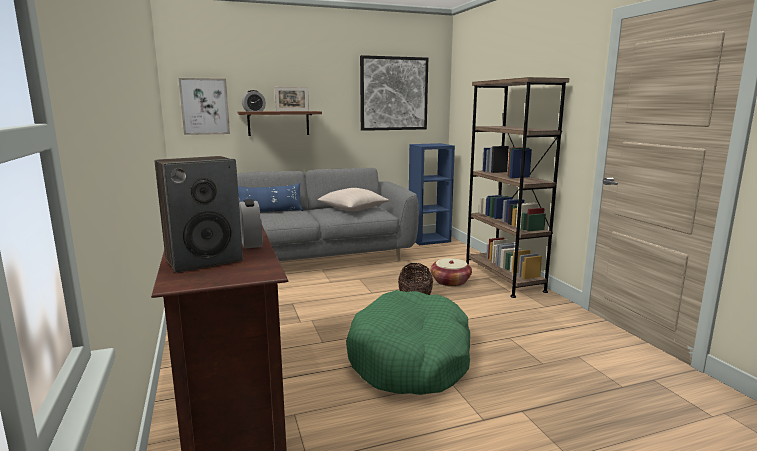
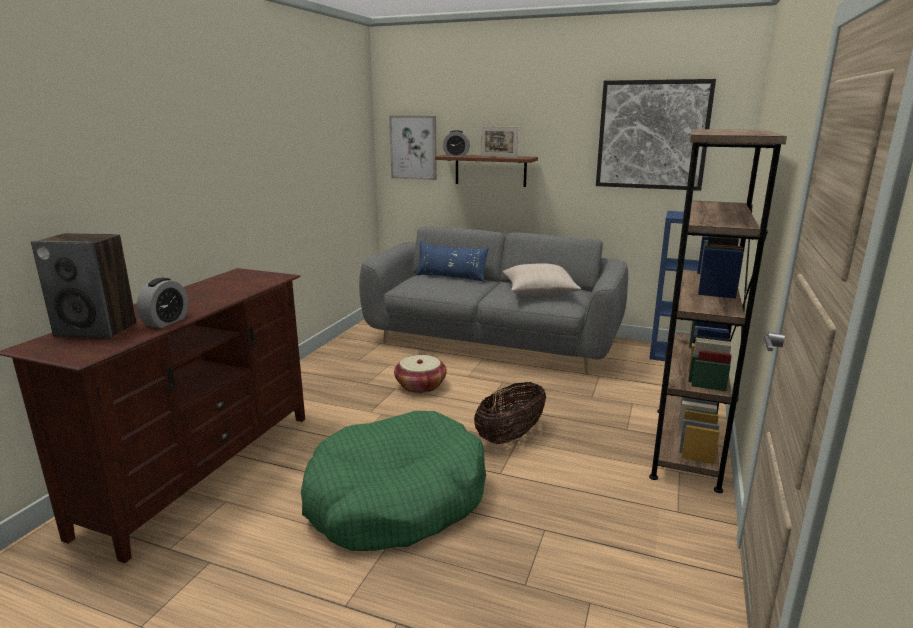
camera: 40 degrees right, 5 degrees up
(450, 282) = (602, 424): basket -> basket (420, 386)

